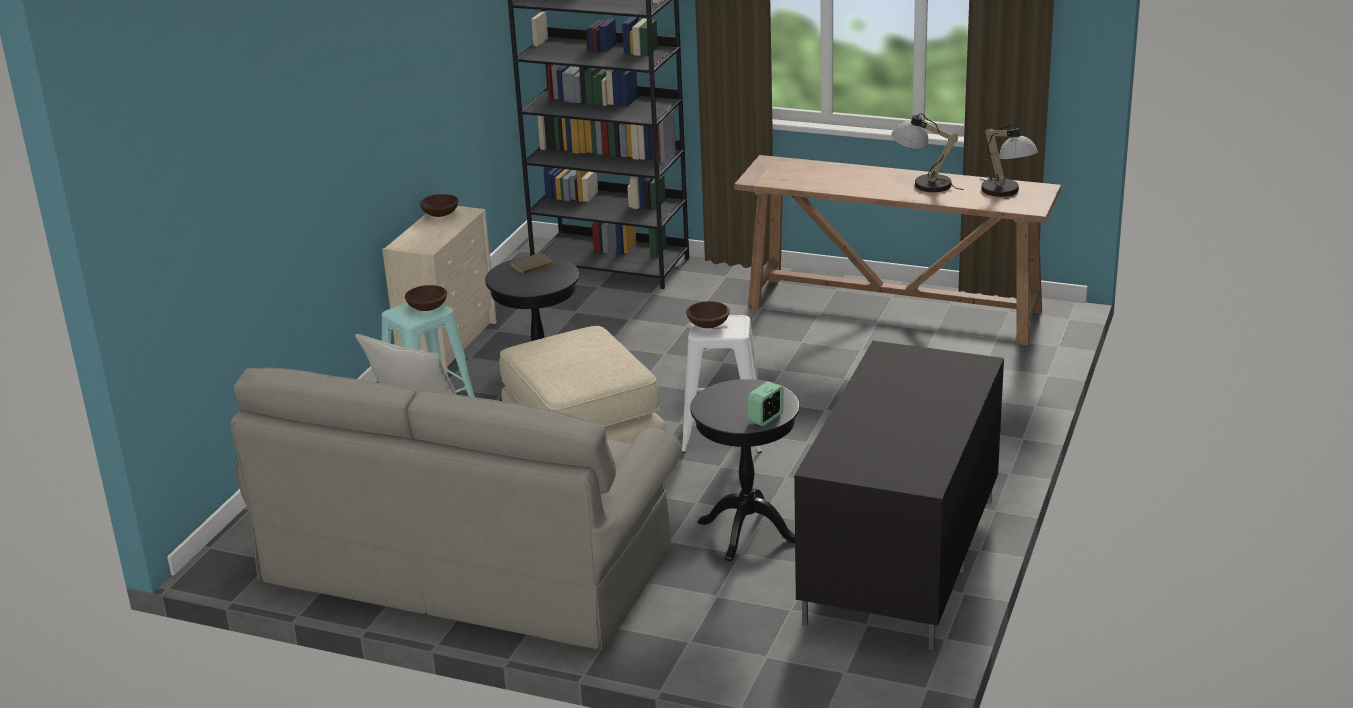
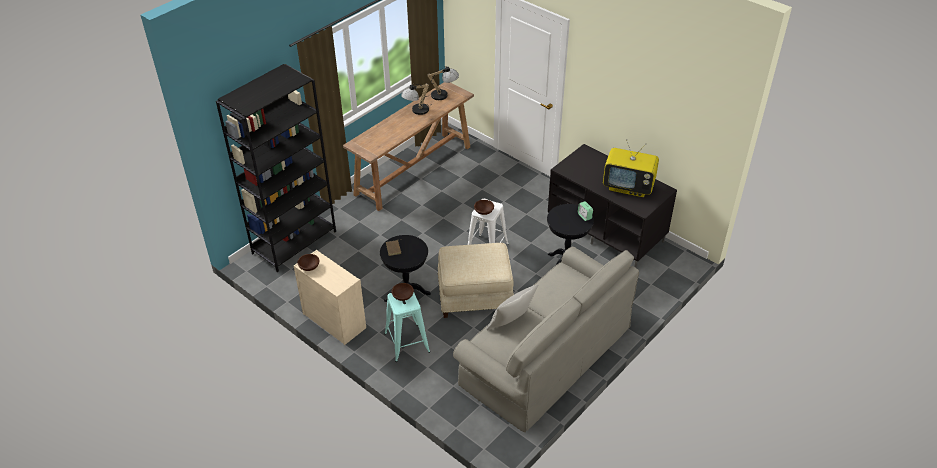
camera: 70 degrees left, 15 degrees up
(893, 436) = (629, 187): none -> television

